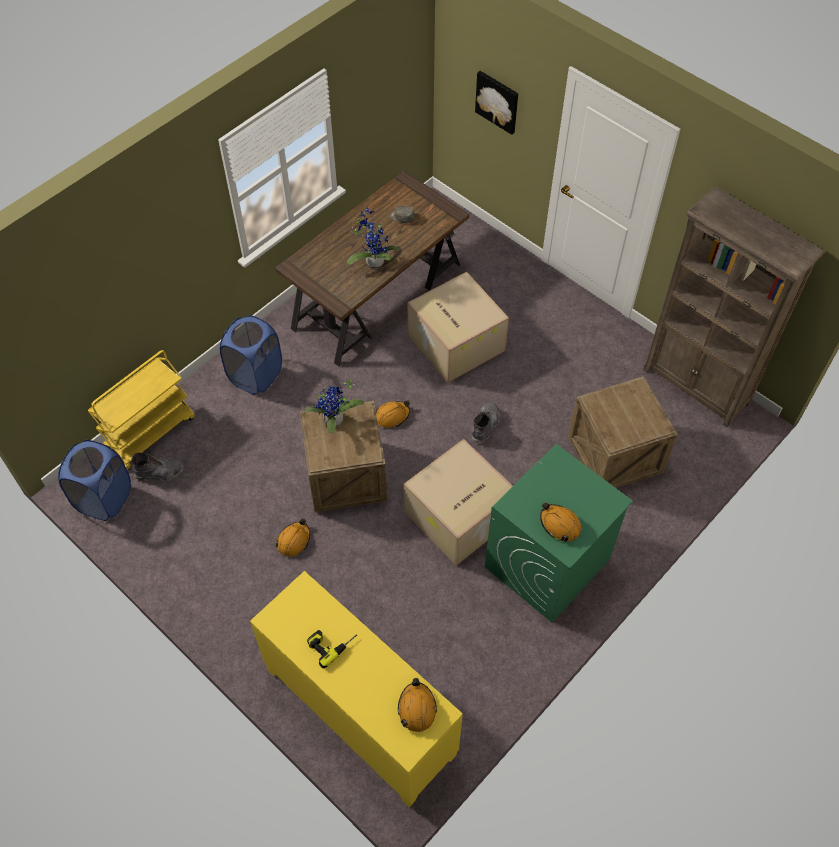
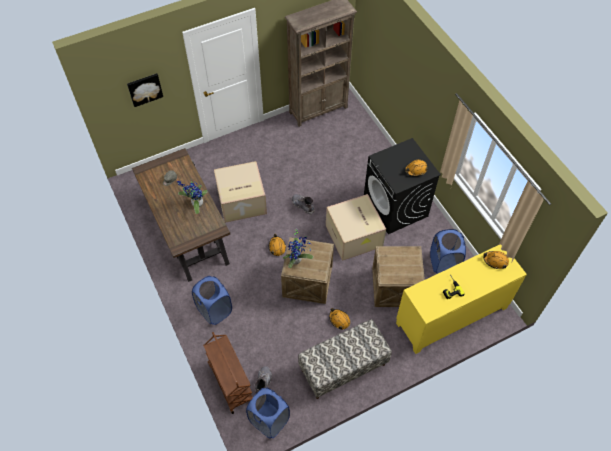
camera: 70 degrees left, 0 degrees up
(150, 433) = (230, 382): yellow cart -> brown cart
(213, 570) = (343, 367): none -> bench
(462, 673) = (443, 263): none -> blue laundry basket
(547, 564) = (396, 207): green washing machine -> black washing machine
(615, 455) = (345, 157): crate -> crate (395, 287)

